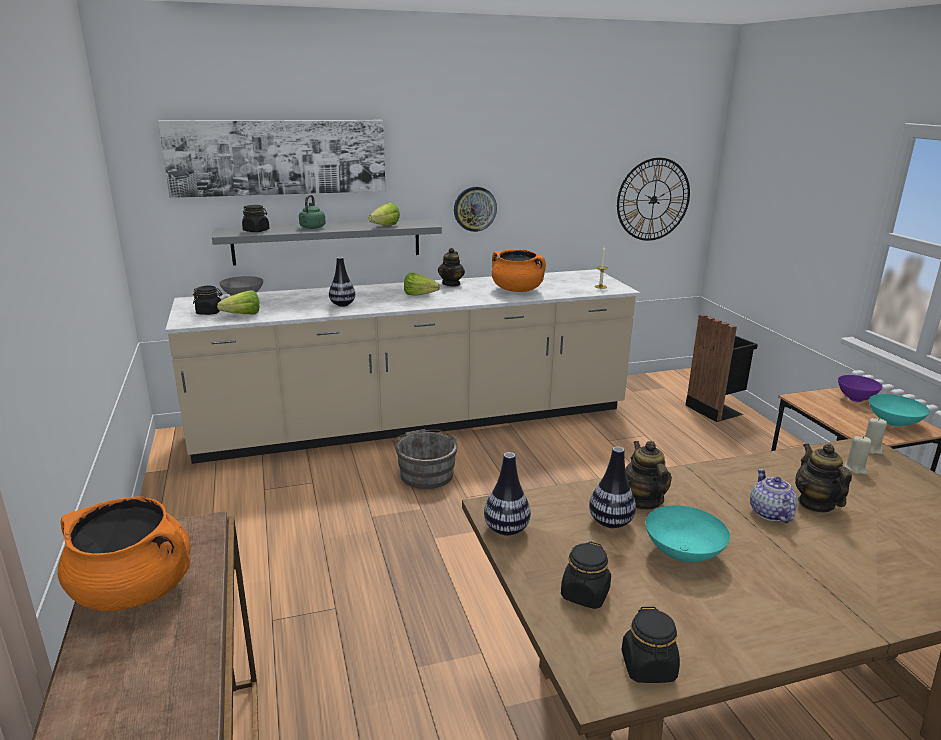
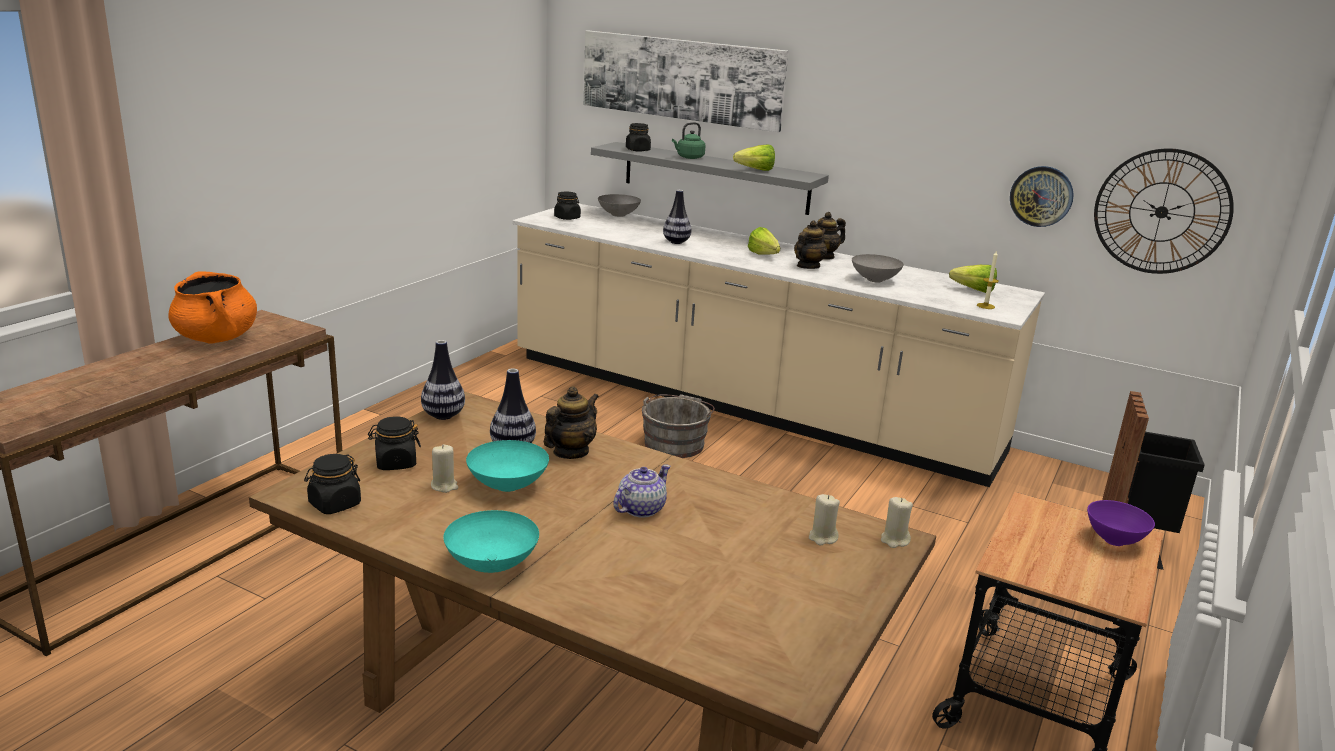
camera: 45 degrees right, 0 degrees up
(239, 315) = (581, 226): lettuce -> lettuce (970, 289)
(475, 209) = (883, 173): wall clock -> wall clock (1041, 196)
(517, 290) = (875, 280): orange cooking pot -> grey bowl
(658, 586) = (444, 486): none -> beige candle
(815, 504) = (699, 528): teapot -> teapot (808, 266)
(894, 423) = (1091, 577): turquoise bowl -> turquoise bowl (490, 565)

